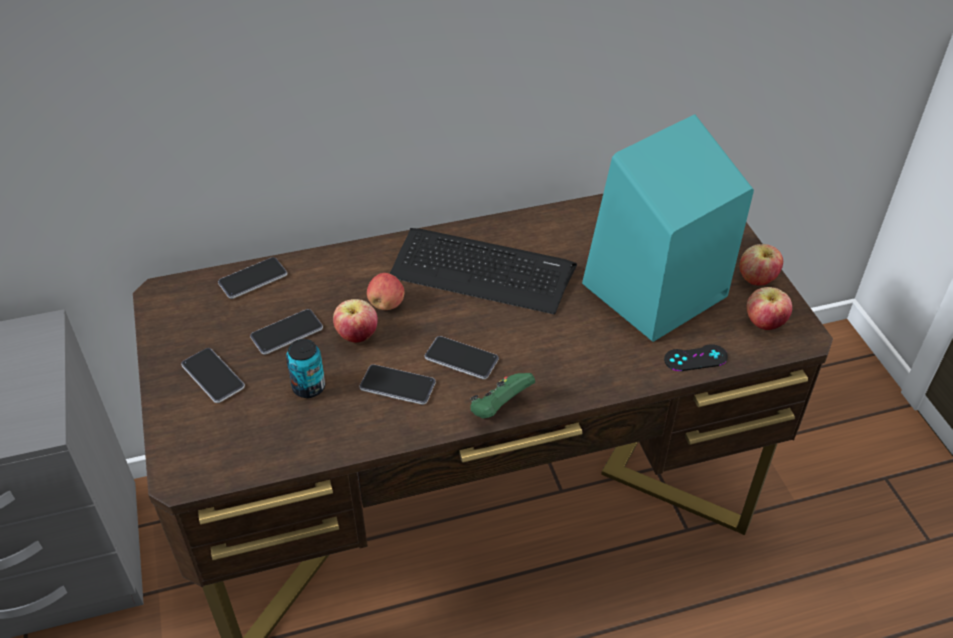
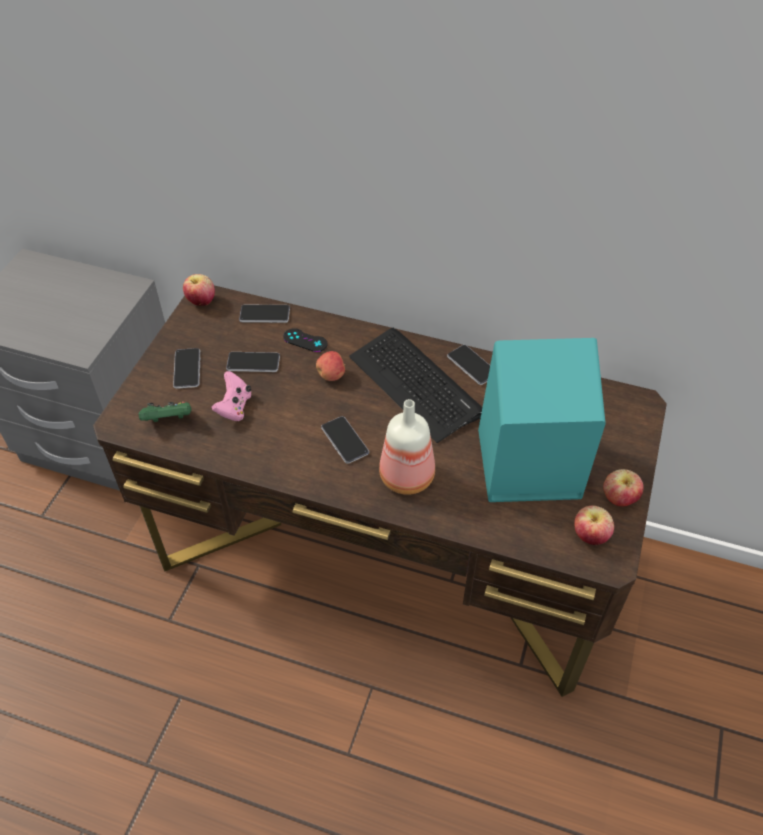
camera: 35 degrees right, 5 degrees up
(309, 387) = (234, 407): can -> pink game controller
(357, 336) = (293, 388): apple -> apple (201, 301)
(397, 385) = (288, 436): phone -> phone (472, 365)
(499, 408) = (338, 489): green game controller -> green game controller (168, 420)
(554, 358) = (406, 475): none -> bottle
(695, 358) = (509, 532): black game controller -> black game controller (305, 340)

